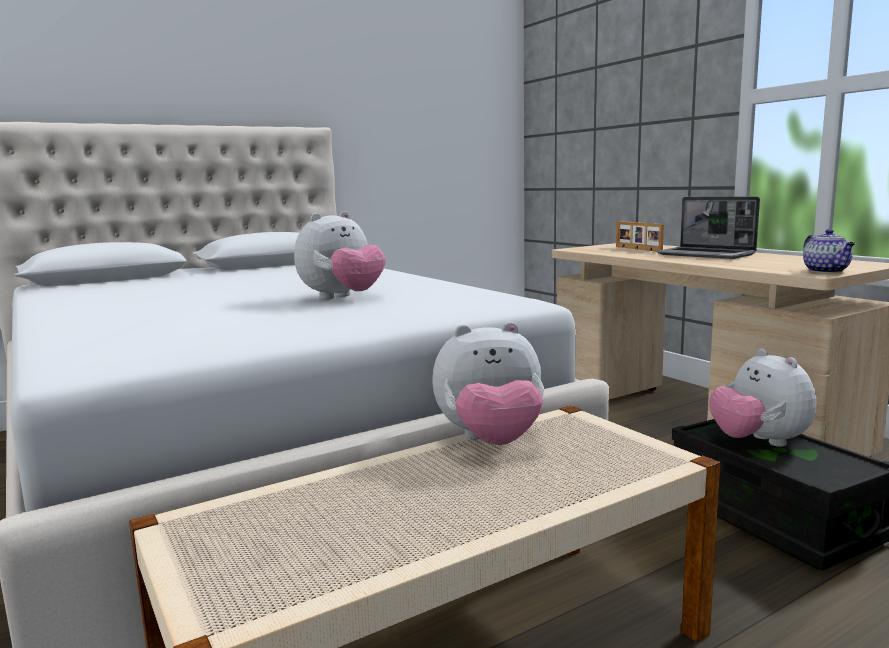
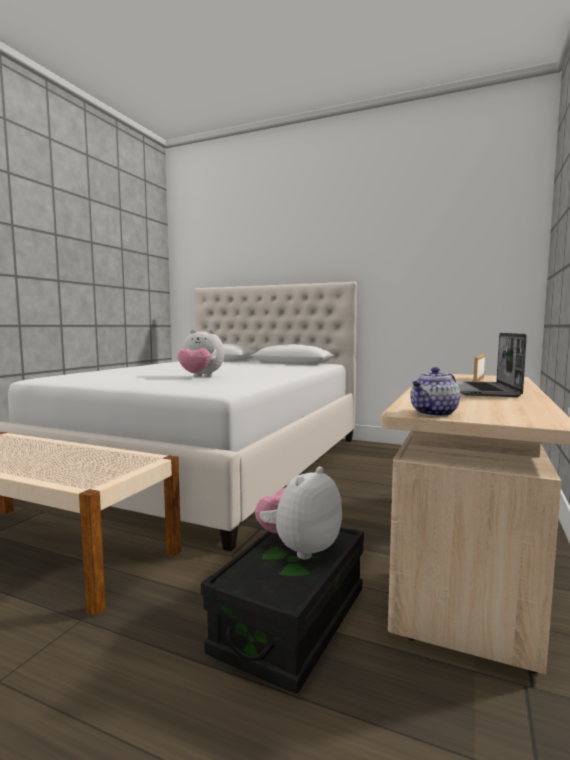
camera: 55 degrees right, 5 degrees down
(491, 441) = (101, 452): plush toy -> none

